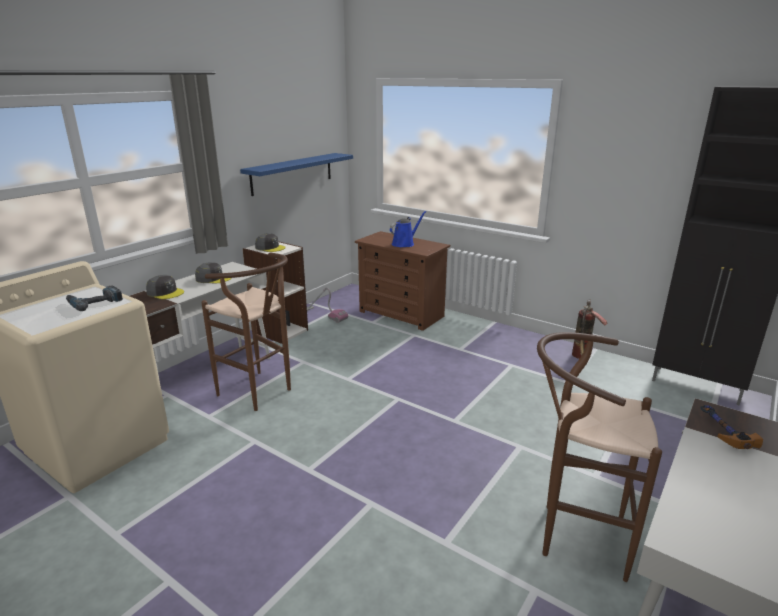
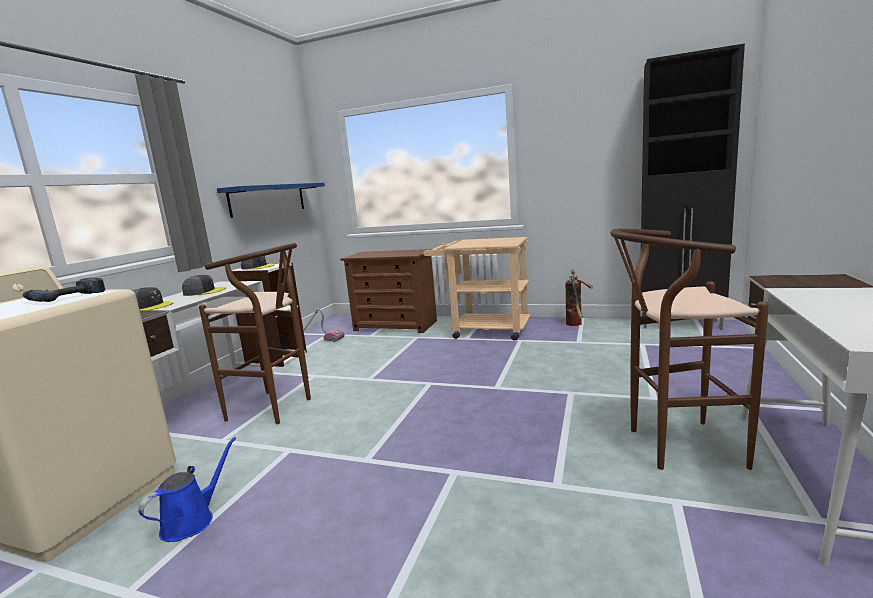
camera: 15 degrees left, 10 degrees down
(404, 243) = (390, 253): blue watering can -> blue watering can (192, 521)
(482, 342) = (483, 330): none -> beige cart
(721, 432) = (796, 285): hammer -> none

